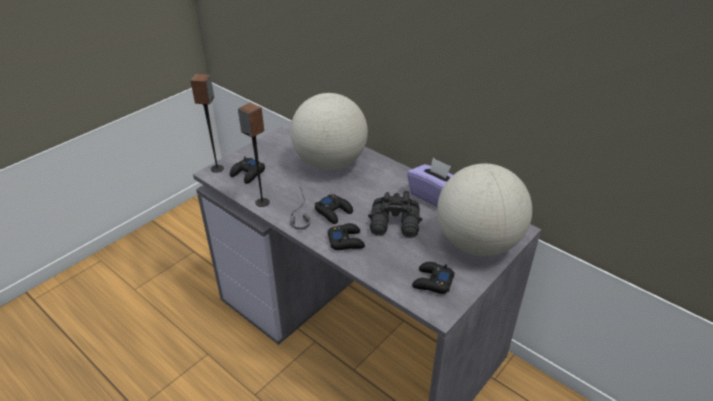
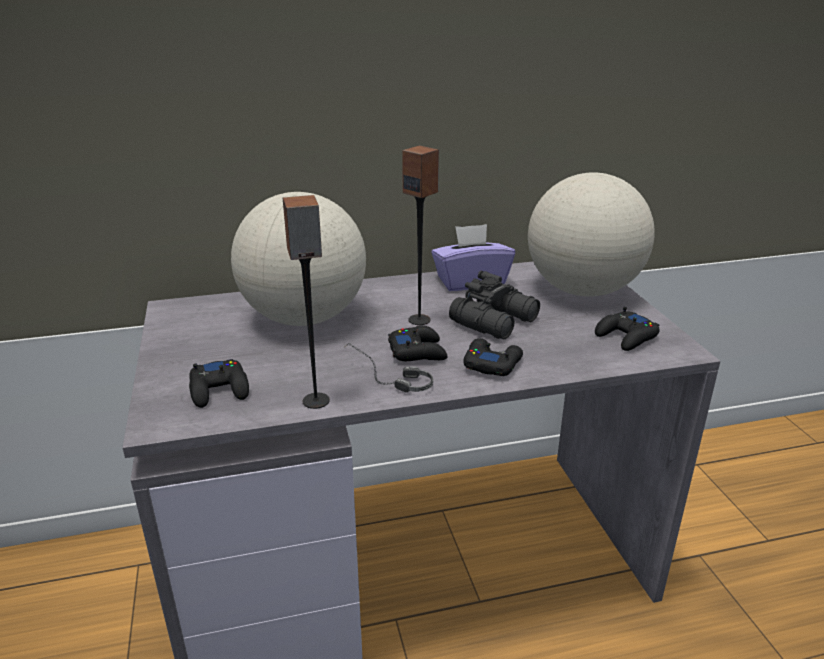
camera: 55 degrees left, 10 degrees down
(217, 169) = (154, 415): speaker -> speaker (419, 320)

